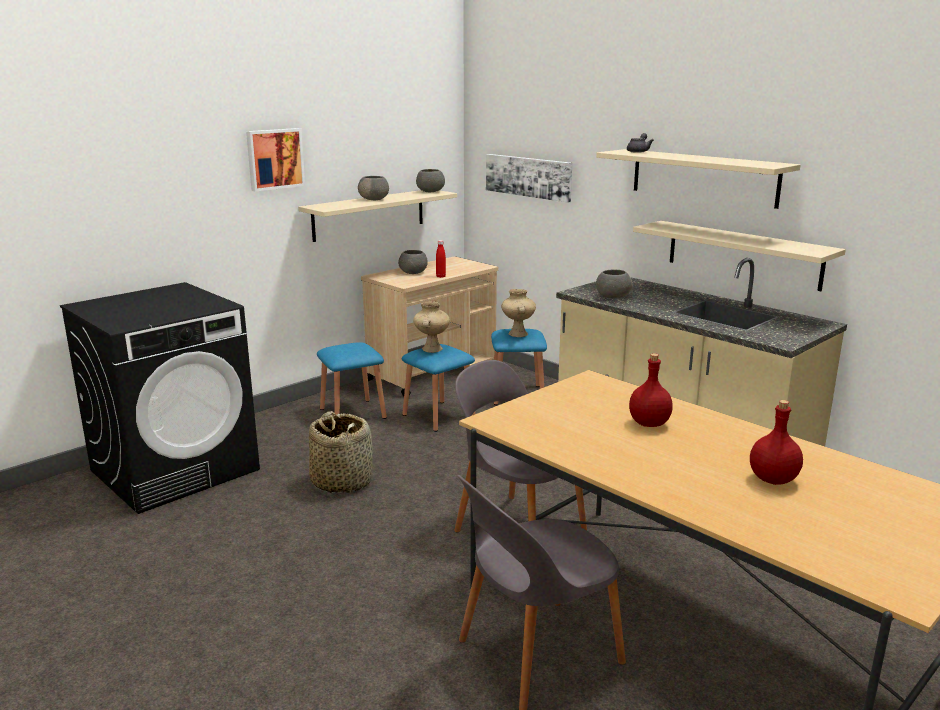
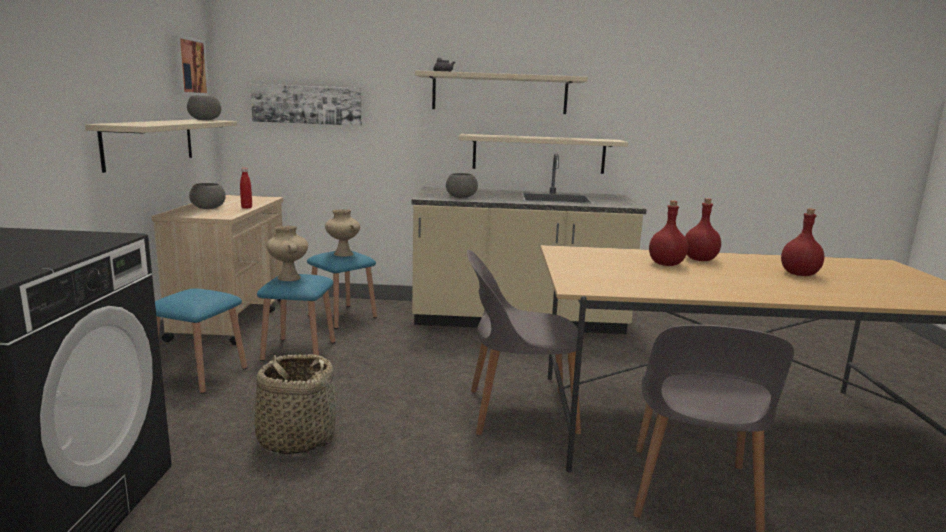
camera: 45 degrees left, 5 degrees down
(274, 159) = (55, 55): picture -> picture (187, 66)
(374, 199) = (166, 122): grey bowl -> none
(708, 429) = (700, 259): none -> red bottle

